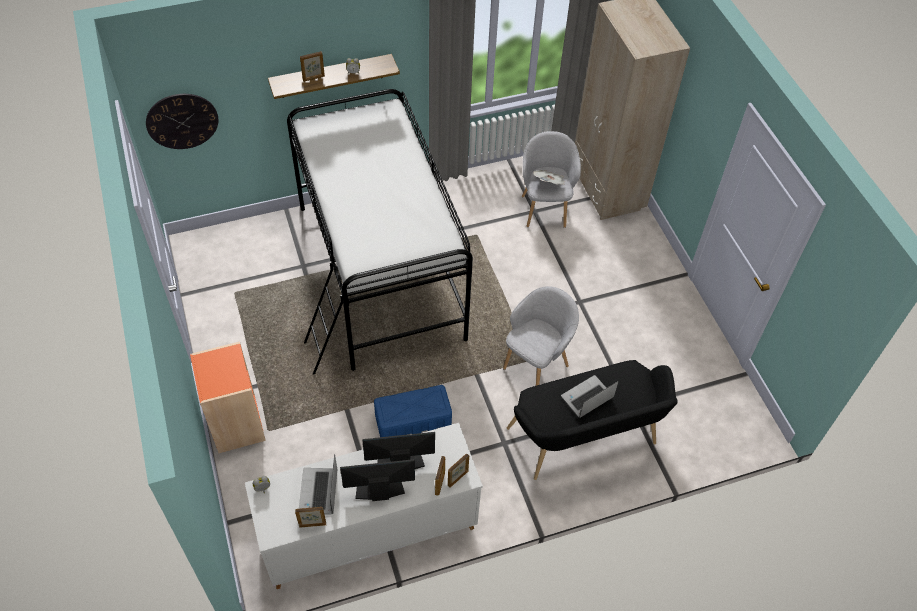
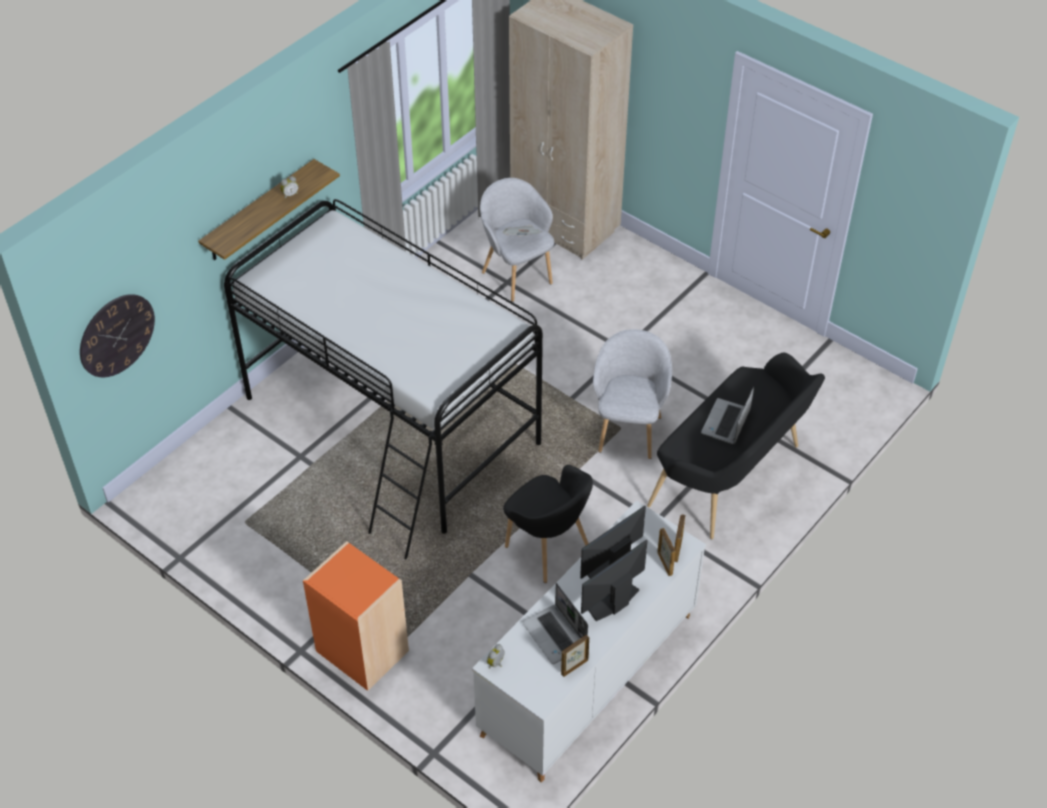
camera: 30 degrees left, 5 degrees down
(314, 78) = (251, 219): picture frame -> none
(412, 421) = (548, 549): blue storage box -> black armchair

